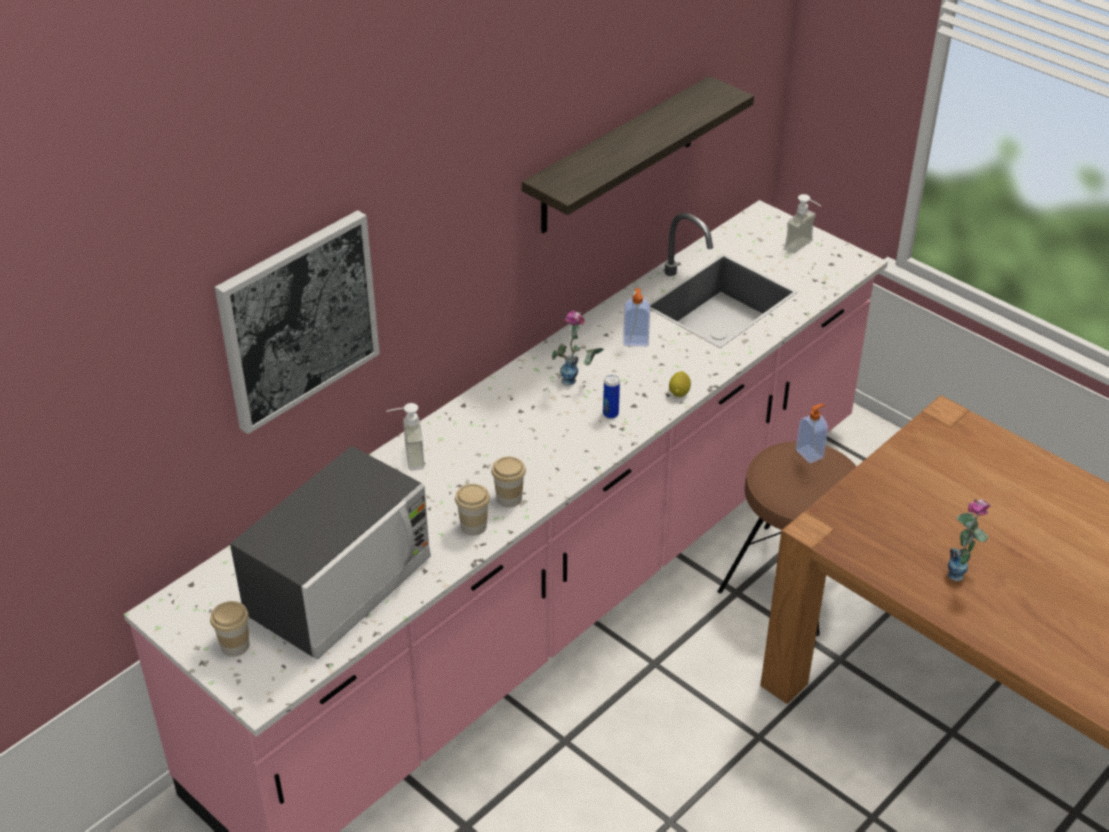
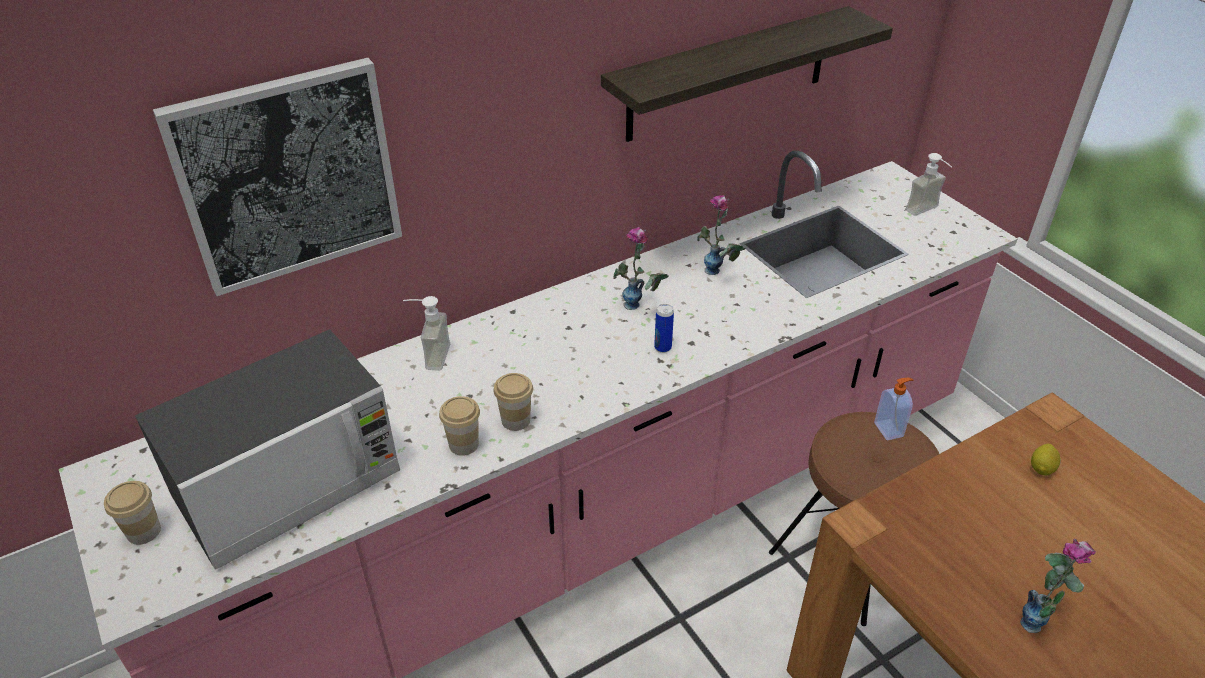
camera: 15 degrees right, 0 degrees up
(635, 341) = (717, 277): soap dispenser -> vase
(679, 392) = (746, 337): lemon -> lemon (1042, 468)

